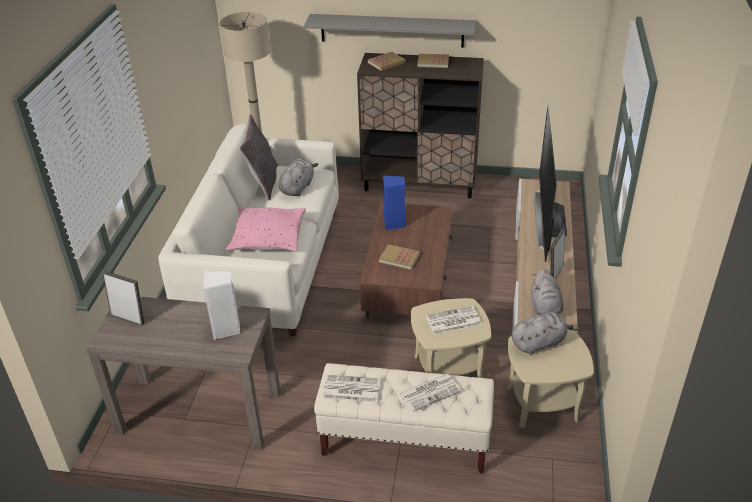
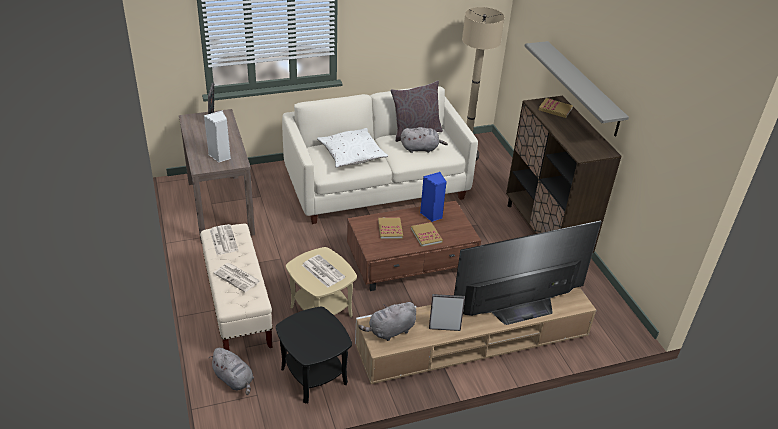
camera: 60 degrees right, 0 degrees up
(268, 237) = (351, 154): pink pillow -> white pillow
(433, 62) = (582, 131): book -> book (426, 235)
(539, 343) = (324, 325): grey plush toy -> grey plush toy (234, 380)
(542, 403) = (314, 376): beige side table -> black side table

